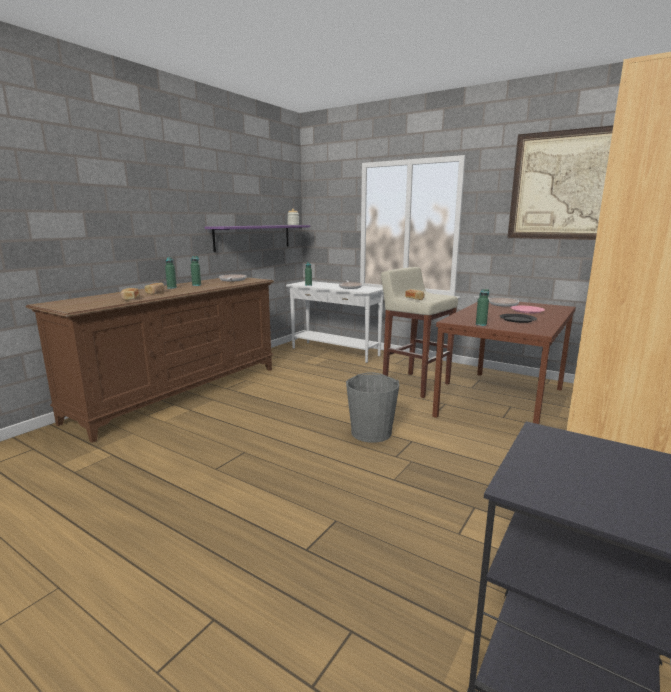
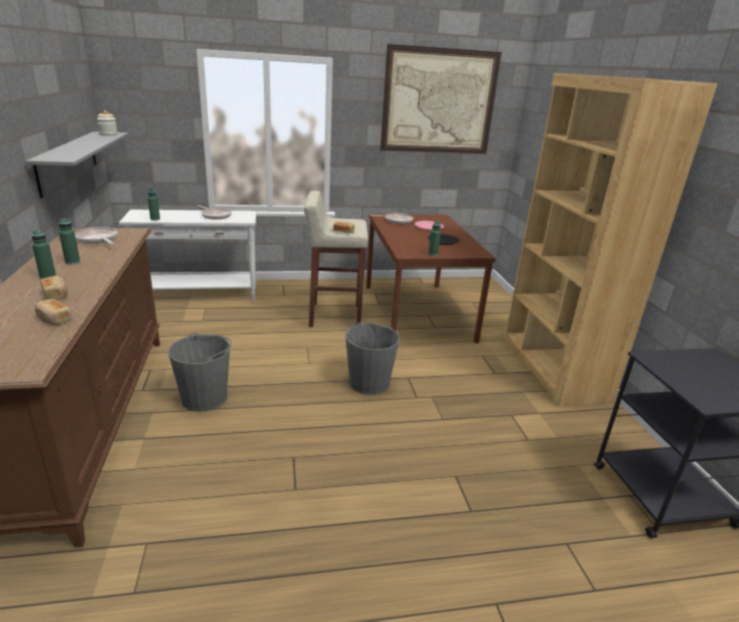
camera: 45 degrees left, 10 degrees up
(249, 403) = (205, 398): none -> grey bucket
(253, 237) = (68, 161): purple shelf -> grey shelf

